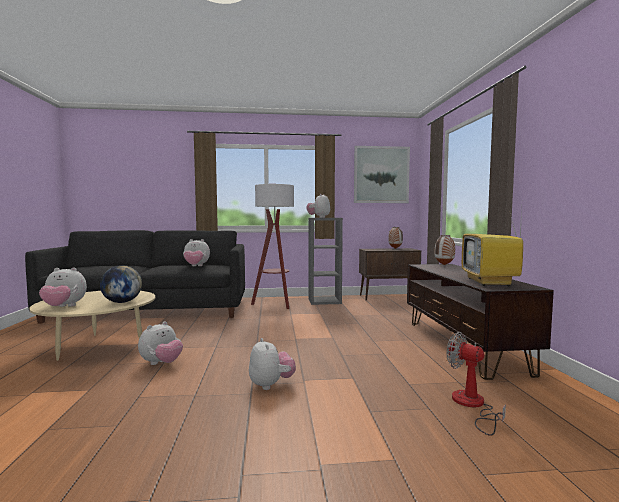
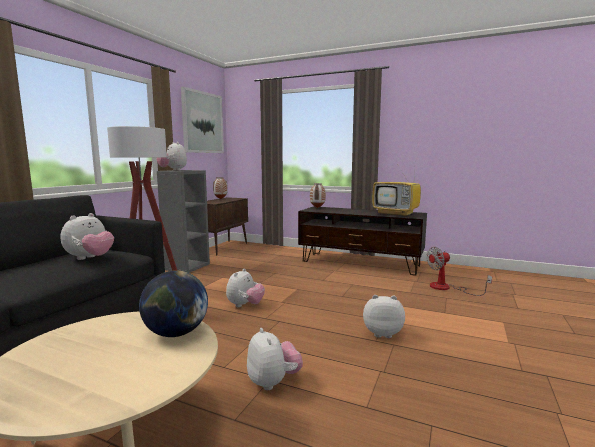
camera: 60 degrees left, 5 degrees up
(64, 307) = (129, 385): plush toy -> plush toy (245, 305)

